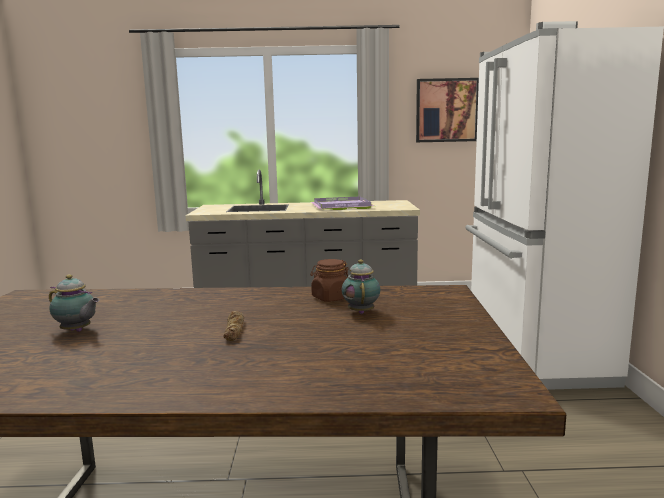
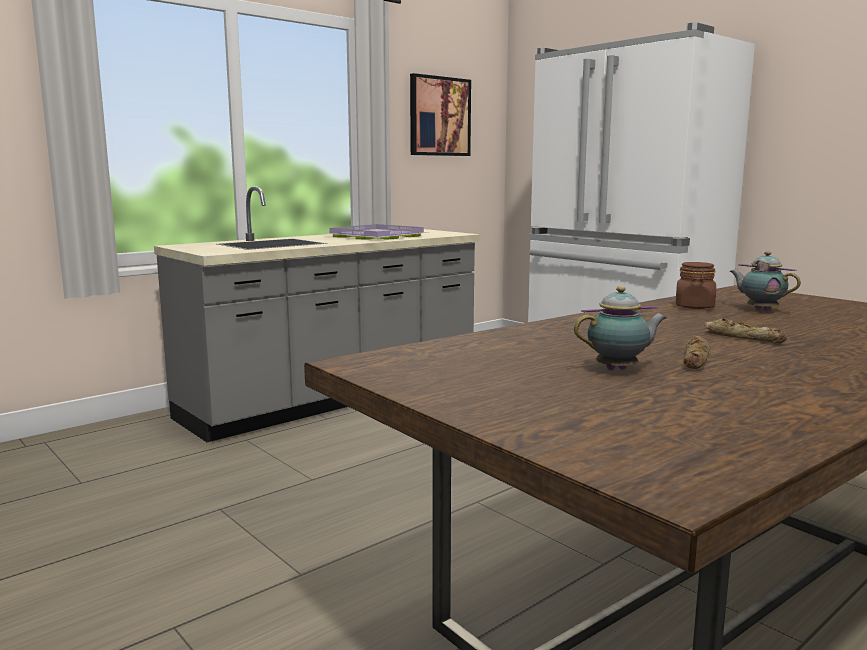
camera: 40 degrees left, 0 degrees up
(134, 337) = (696, 360): none -> bread

